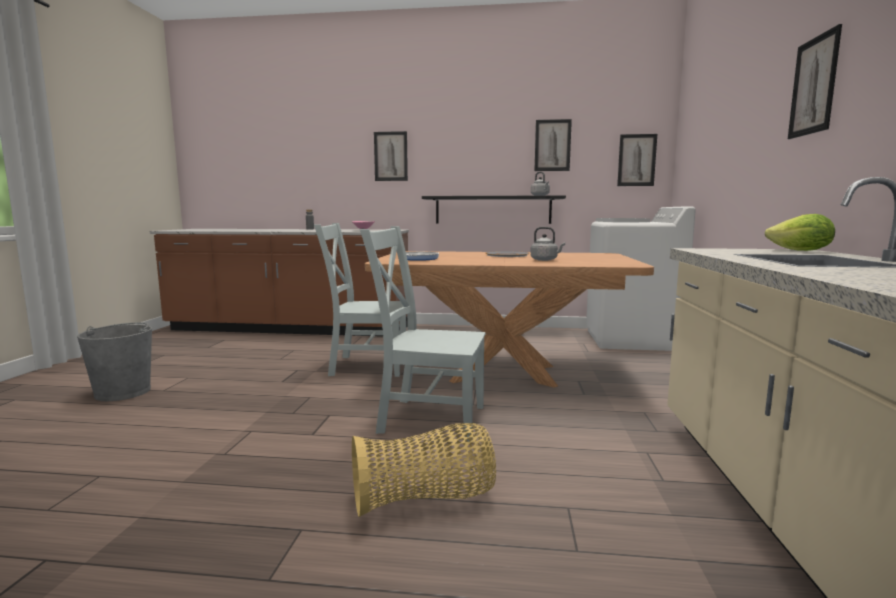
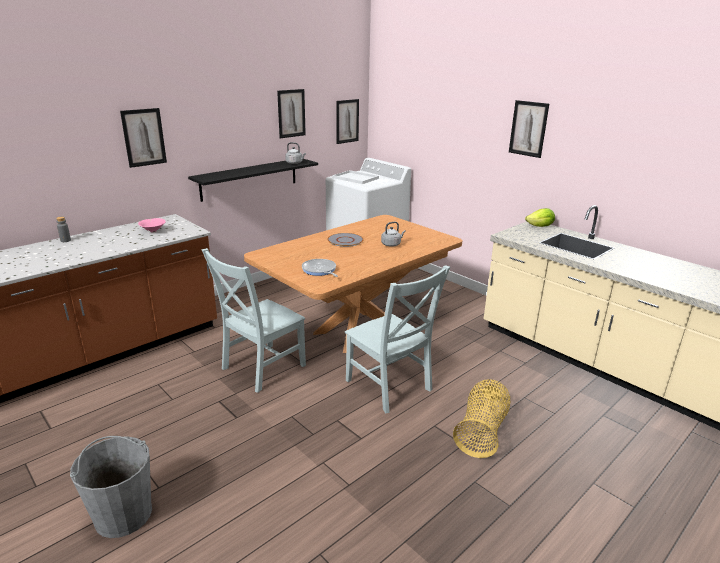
camera: 50 degrees left, 15 degrees up
(427, 418) = (390, 387): grey chair -> grey chair turned 90 degrees counterclockwise

